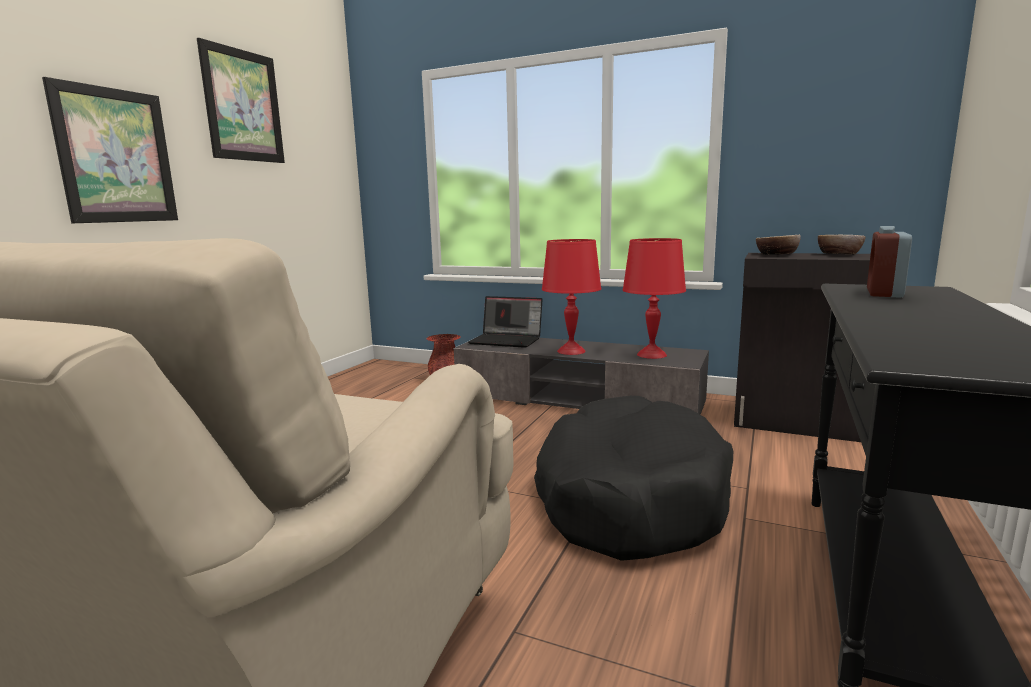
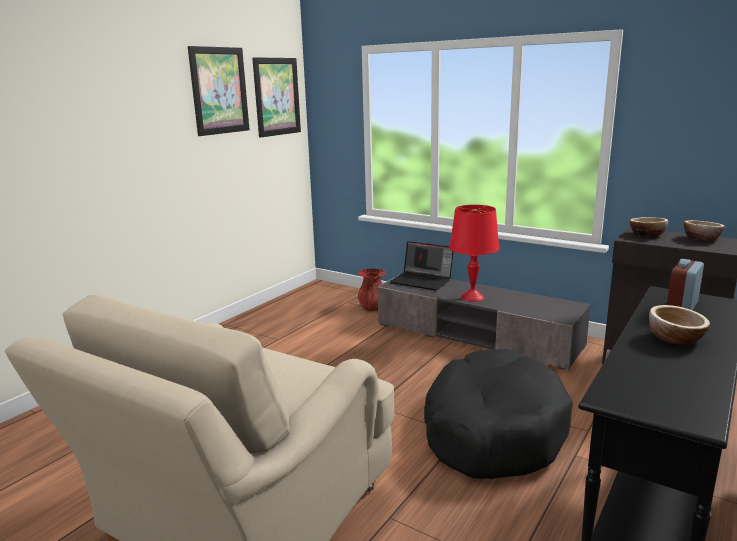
camera: 10 degrees right, 5 degrees up
(116, 156) = (134, 148): picture -> picture (277, 97)
(651, 355) = (538, 306): red table lamp -> none
(915, 312) = (675, 338): none -> bowl

